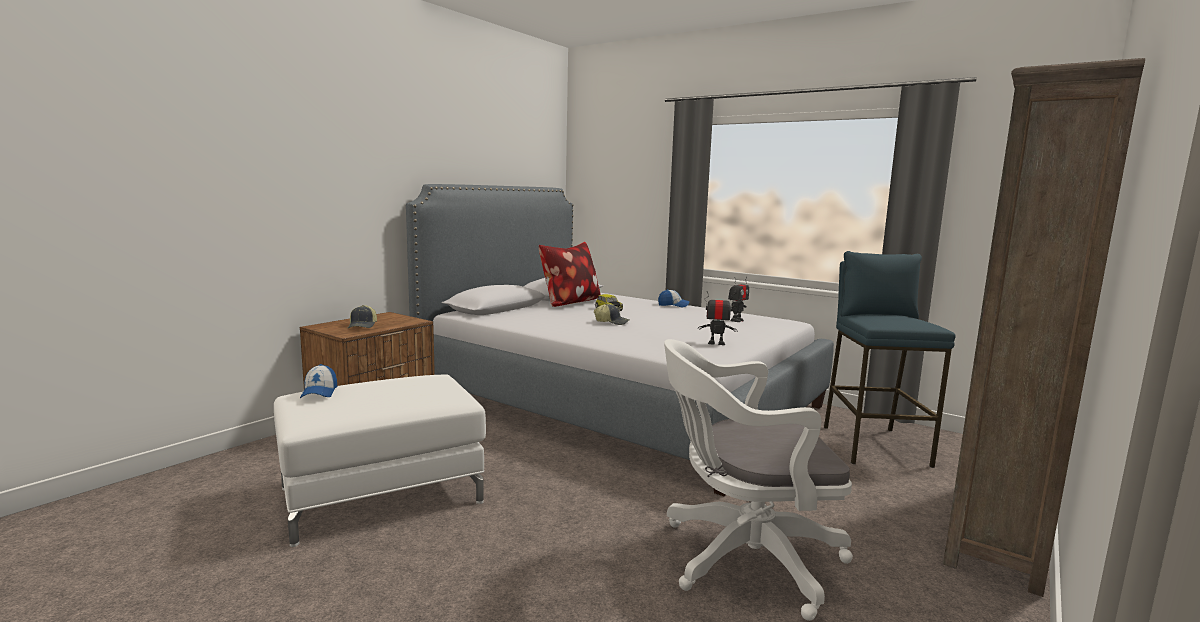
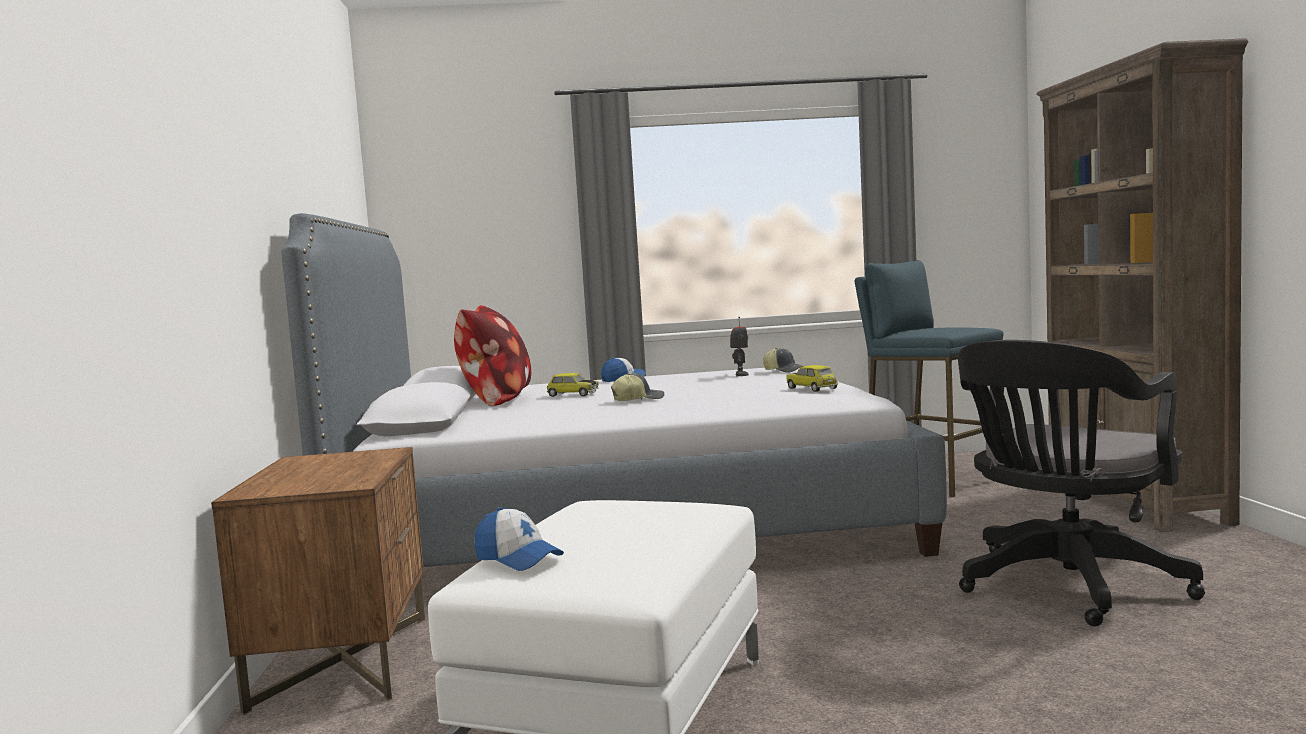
camera: 40 degrees left, 5 degrees down
(363, 326) = (331, 474): cap -> cap (784, 371)
(716, 343) = (812, 388): toy robot -> toy car
(742, 558) = (1066, 587): white office chair -> black office chair

